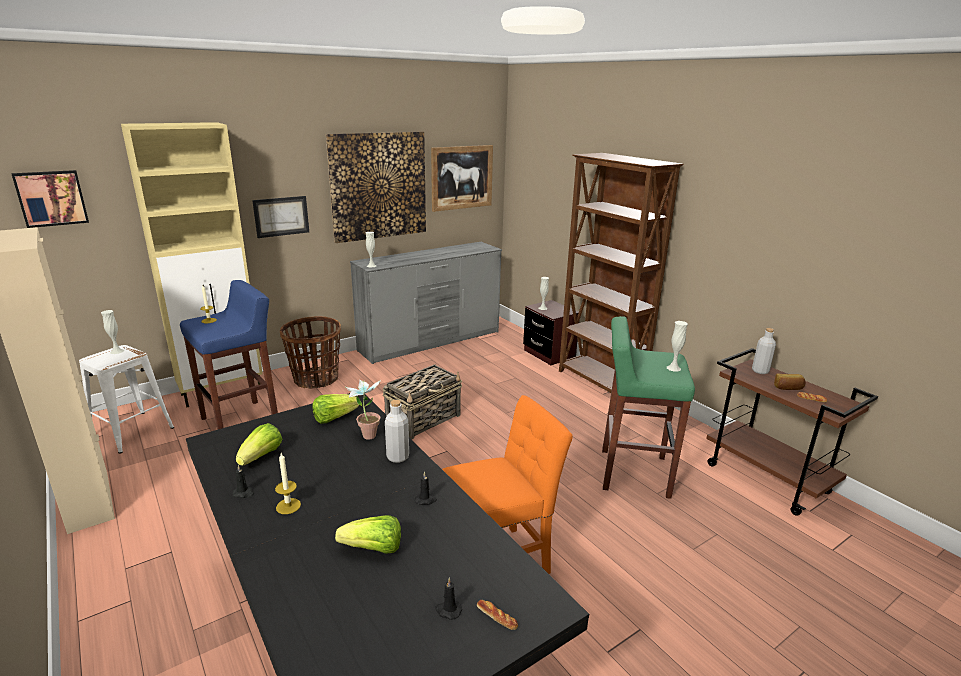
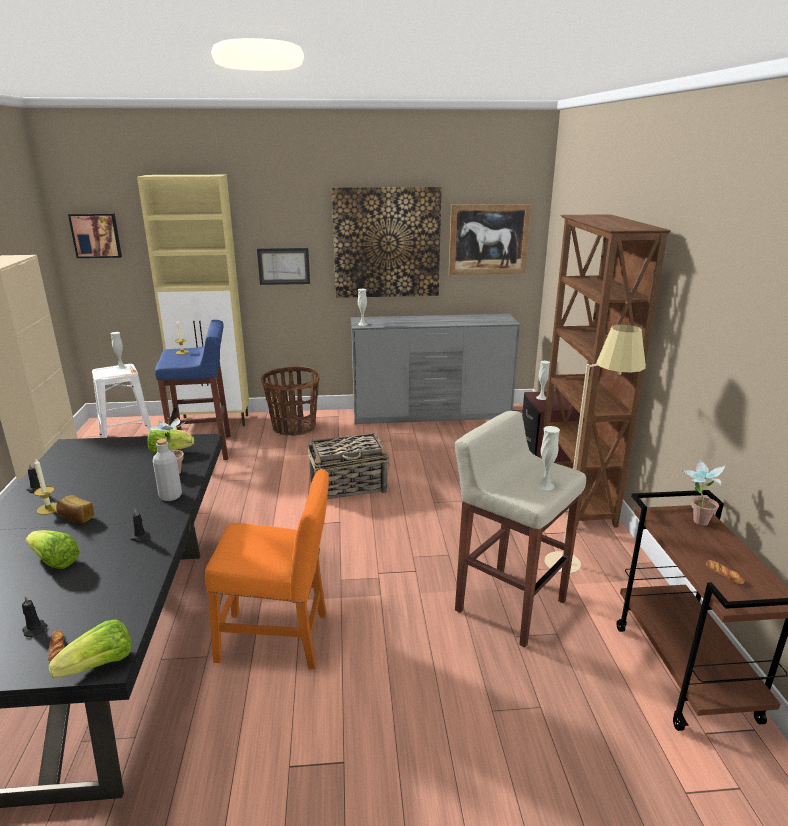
camera: 30 degrees right, 0 degrees up
(261, 456) = (82, 466): lettuce -> lettuce (100, 665)
(632, 473) = (509, 605): green stool -> beige stool
(649, 433) = (577, 569): none -> beige floor lamp
(760, 371) = (695, 521): grey bottle -> potted plant
(788, 388) = (707, 552): bread -> bread (76, 518)

